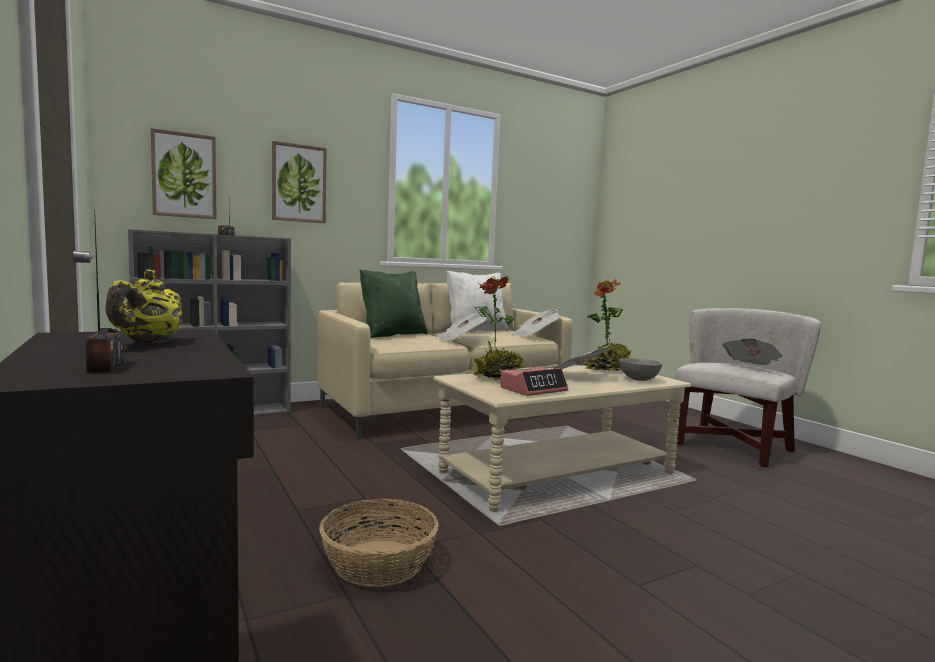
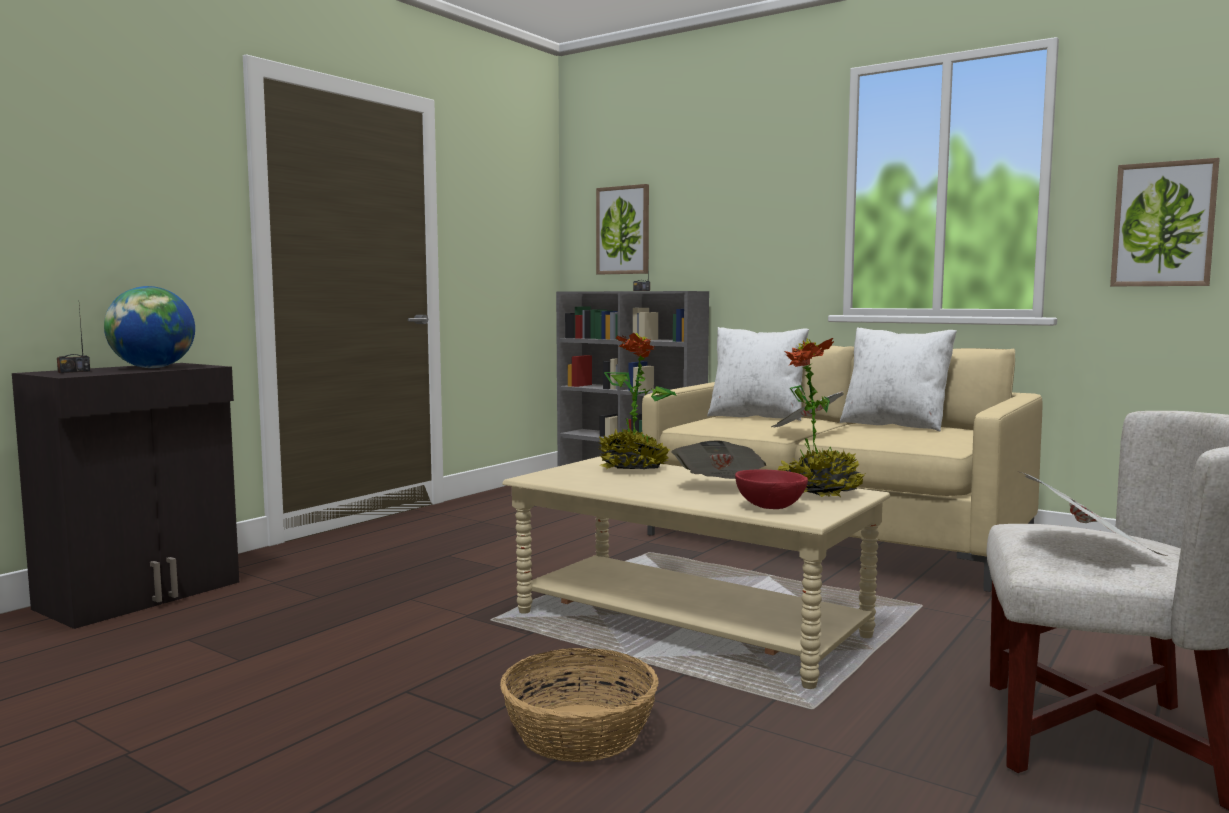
camera: 65 degrees right, 0 degrees up
(149, 343) = (153, 368): yellow teapot -> globe
(299, 183) = (729, 220): picture -> picture (1163, 224)
(379, 563) = (374, 596): basket -> basket (579, 733)
(392, 335) = (757, 416): green pillow -> white pillow
(533, 389) = (594, 481): alarm clock -> none
(534, 335) = (947, 441): newspaper -> none
(638, 380) = (770, 507): grey bowl -> red bowl

